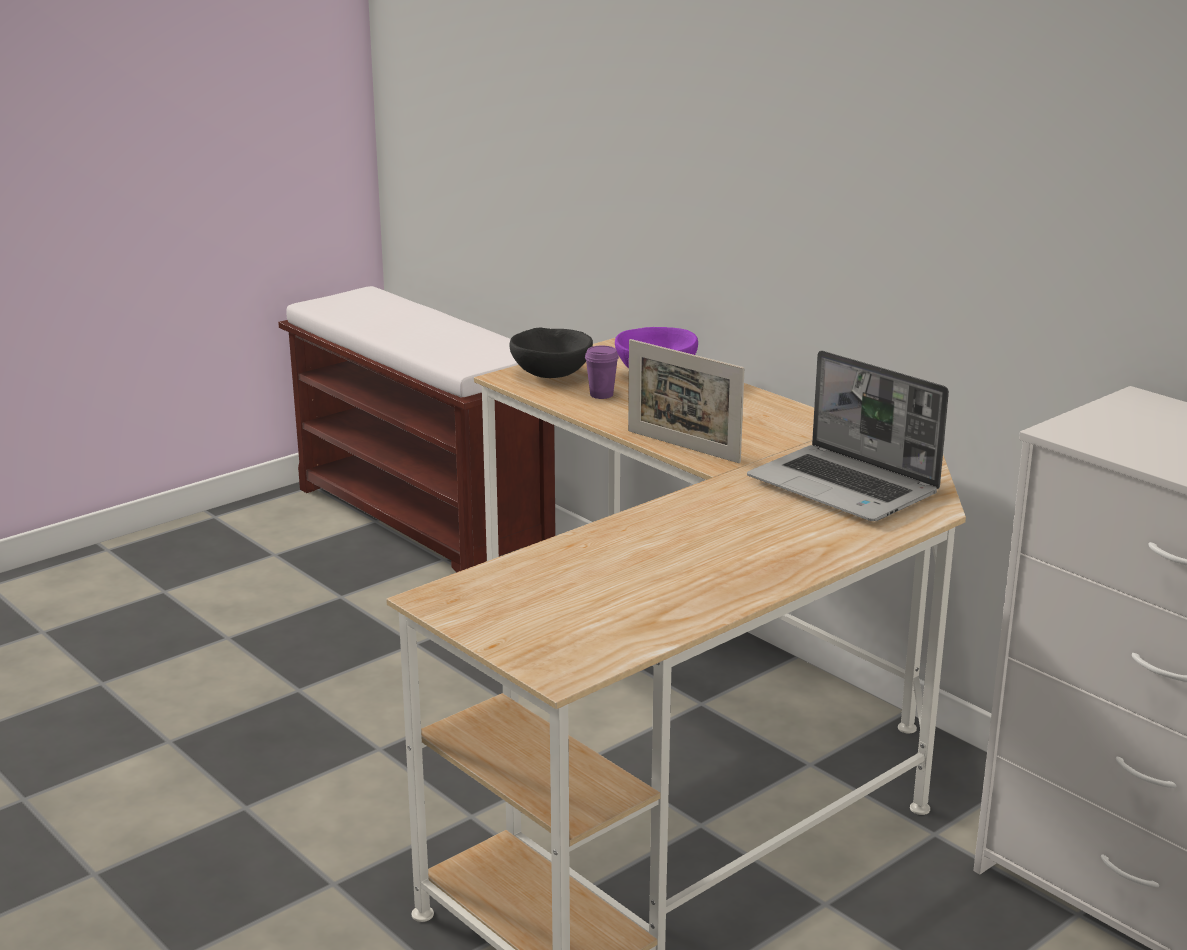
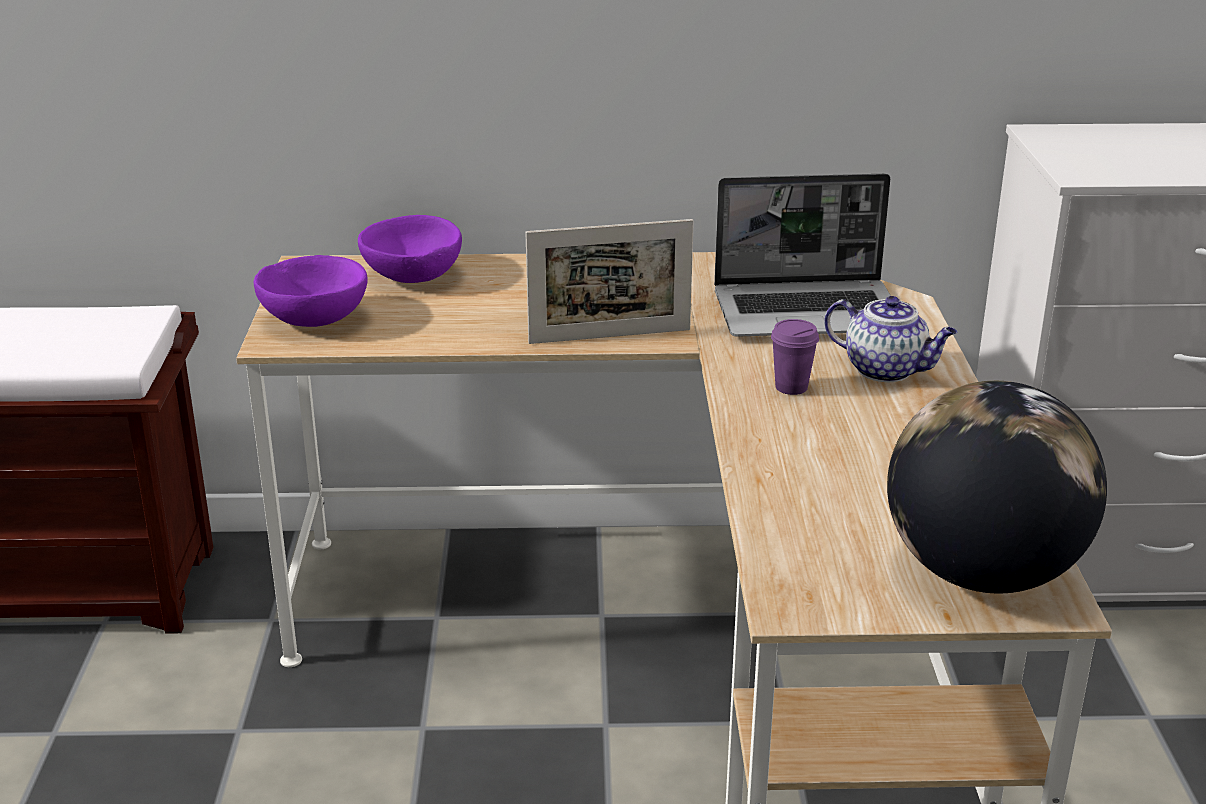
camera: 50 degrees left, 5 degrees up
(552, 375) = (315, 319): black bowl -> purple bowl
(561, 642) = (981, 573): none -> globe
(601, 395) = (416, 319): purple cup -> purple cup (791, 387)
(802, 536) = (887, 370): none -> teapot

